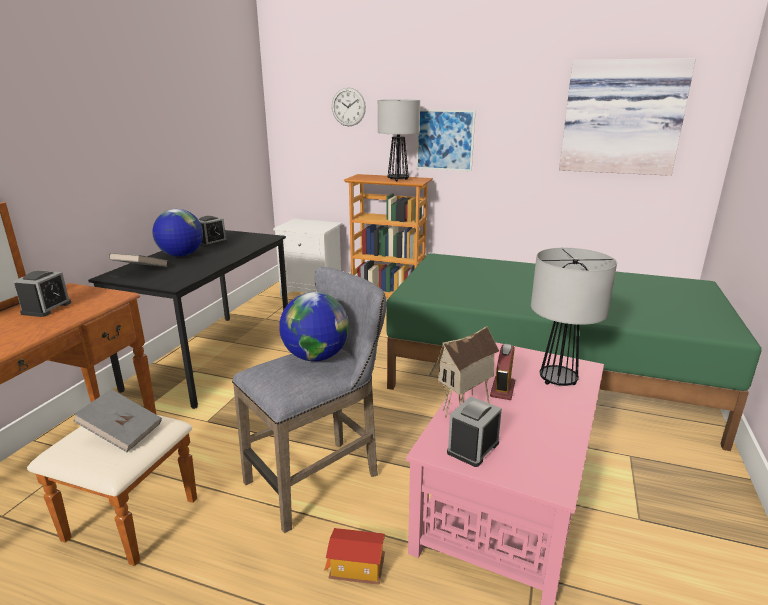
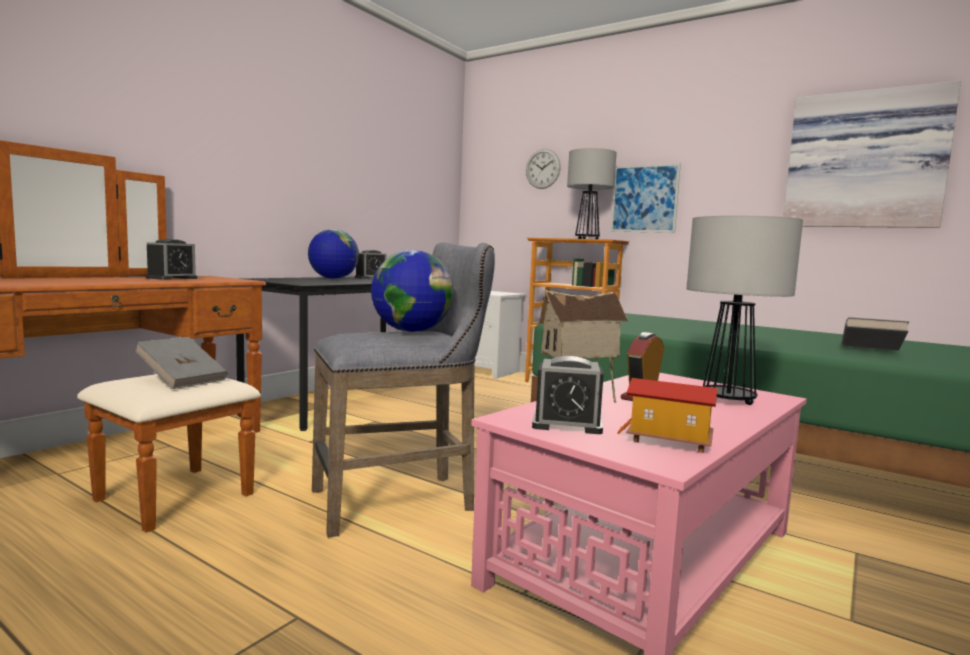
camera: 15 degrees right, 15 degrees down
(141, 271) = (284, 279): grey book -> grey book (870, 351)
(356, 570) = (393, 587): toy house -> toy house (668, 441)
(473, 447) = (567, 424): alarm clock -> alarm clock turned 135 degrees counterclockwise

